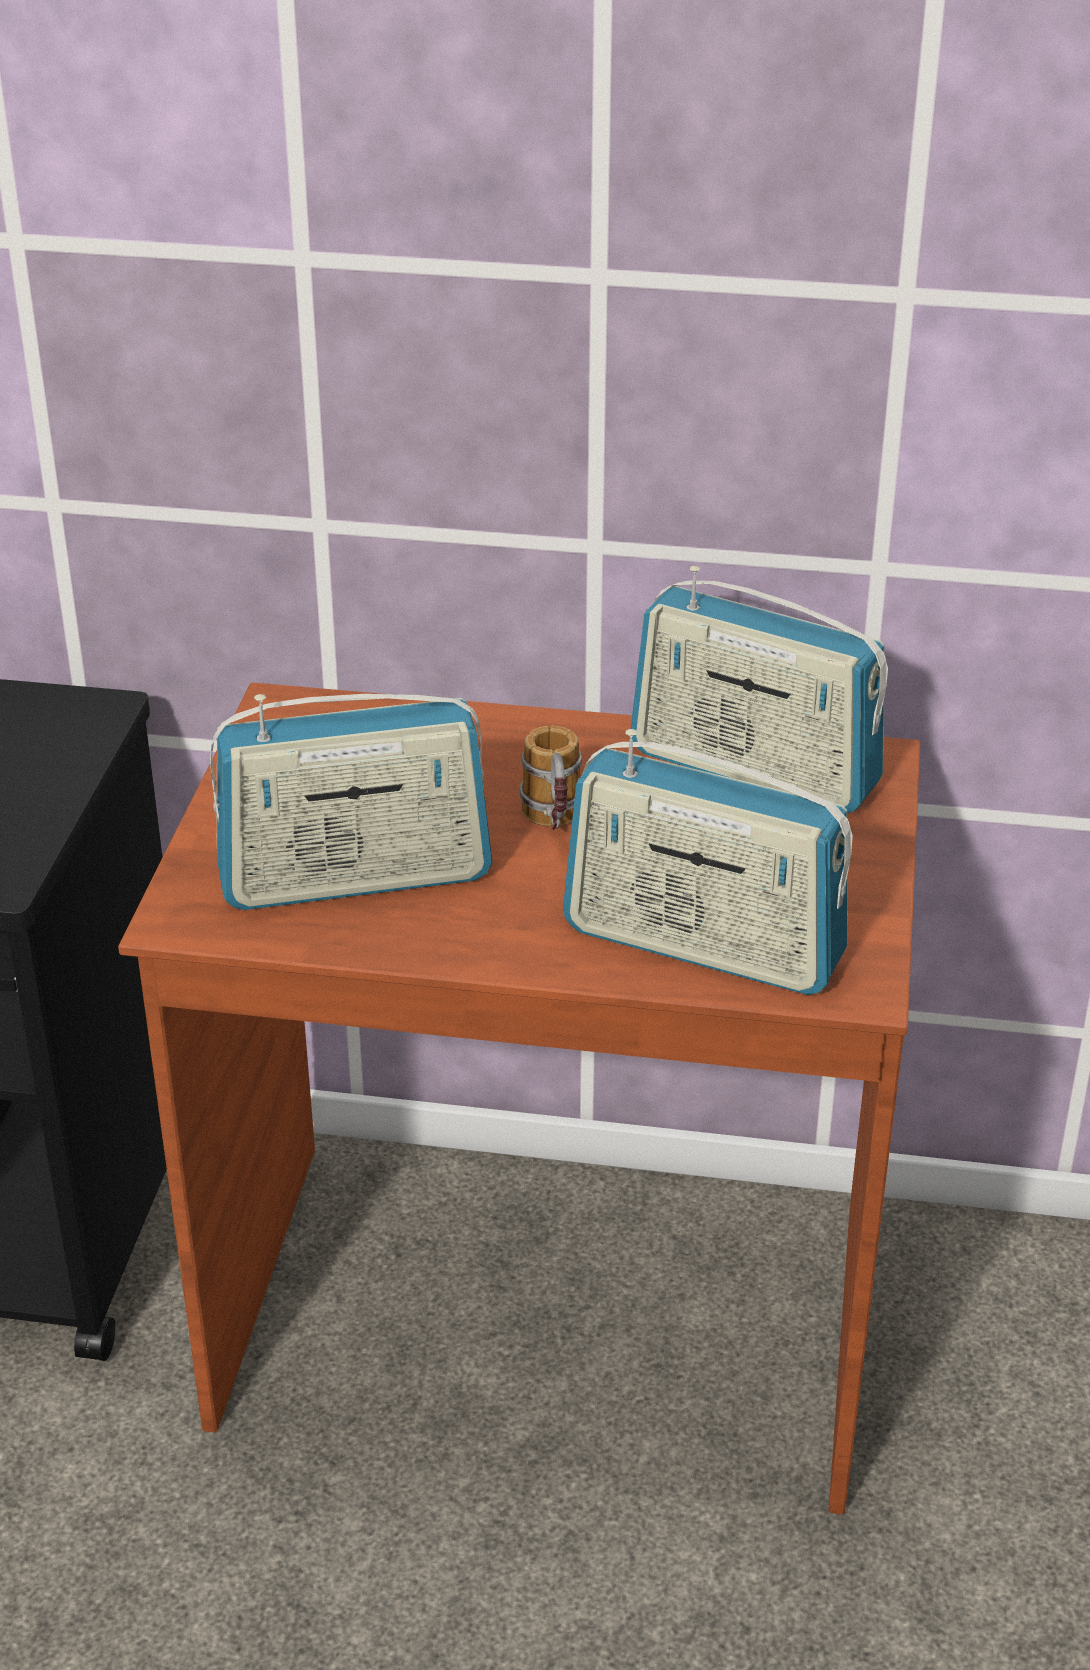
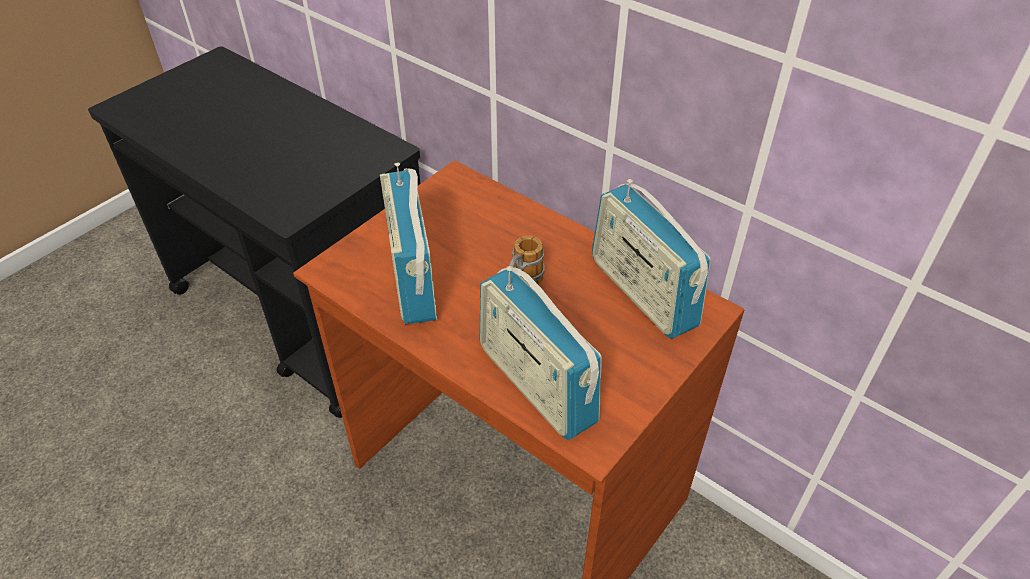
camera: 30 degrees right, 10 degrees up
(356, 877) = (413, 278): radio -> radio turned 60 degrees clockwise

